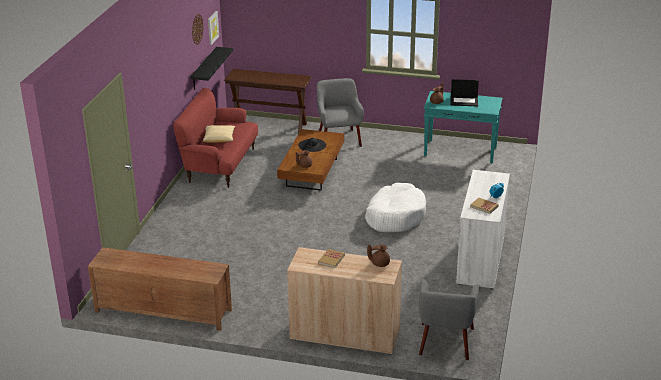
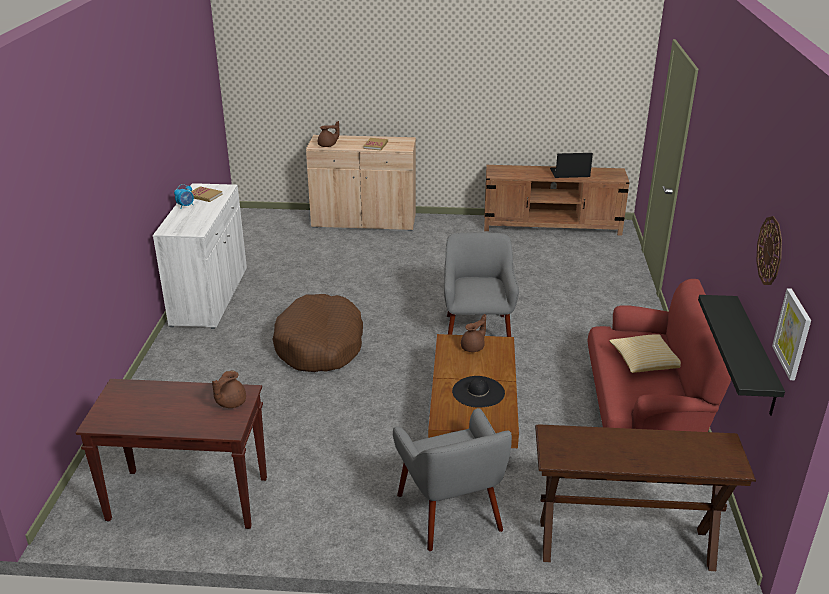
camera: 170 degrees right, 0 degrees up
(395, 216) = (320, 346): white dog bed -> brown dog bed
(445, 341) = (266, 223): grey armchair -> grey armchair (477, 331)
(461, 151) = (187, 500): turquoise console table -> brown console table
(464, 101) = (169, 410): laptop -> laptop (569, 173)

